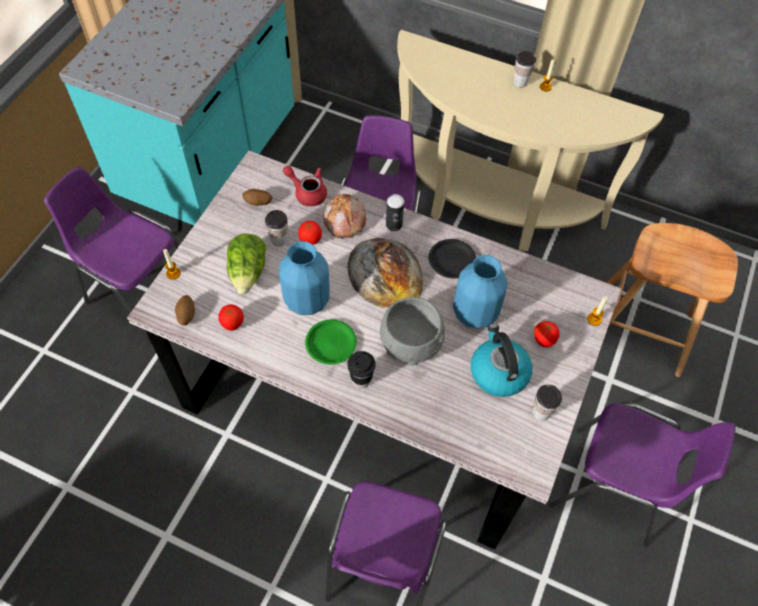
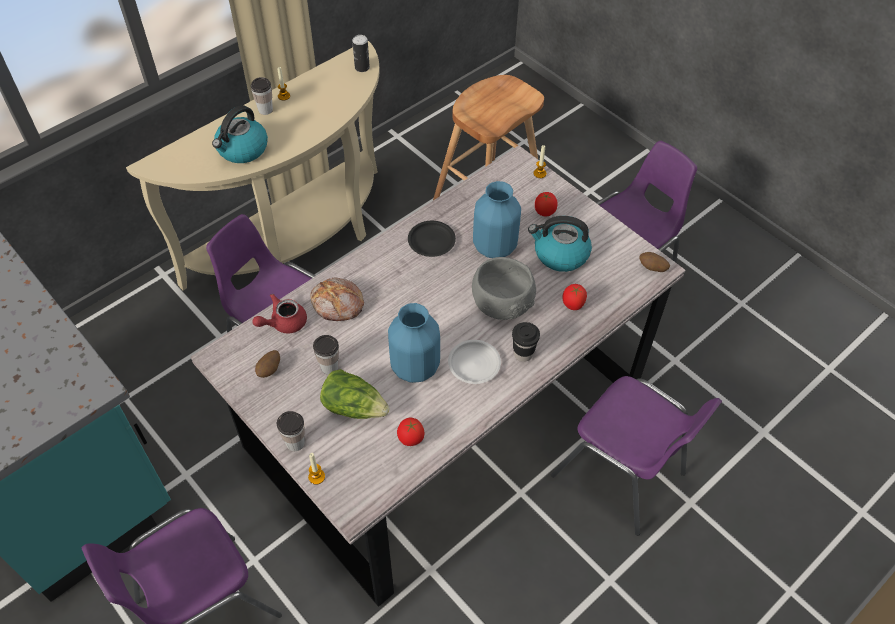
camera: 65 degrees left, 5 degrees down
(186, 315) = (377, 479): potato -> potato (652, 268)
(310, 240) = (345, 340): tomato -> tomato (572, 305)
(330, 343) = (473, 364): green plate -> white plate
(385, 272) = (417, 294): bread -> none
(394, 225) = (366, 268): can -> can (362, 67)
(465, 87) = (242, 149): none -> kettle
(541, 412) = (609, 242): cup -> cup (295, 443)

